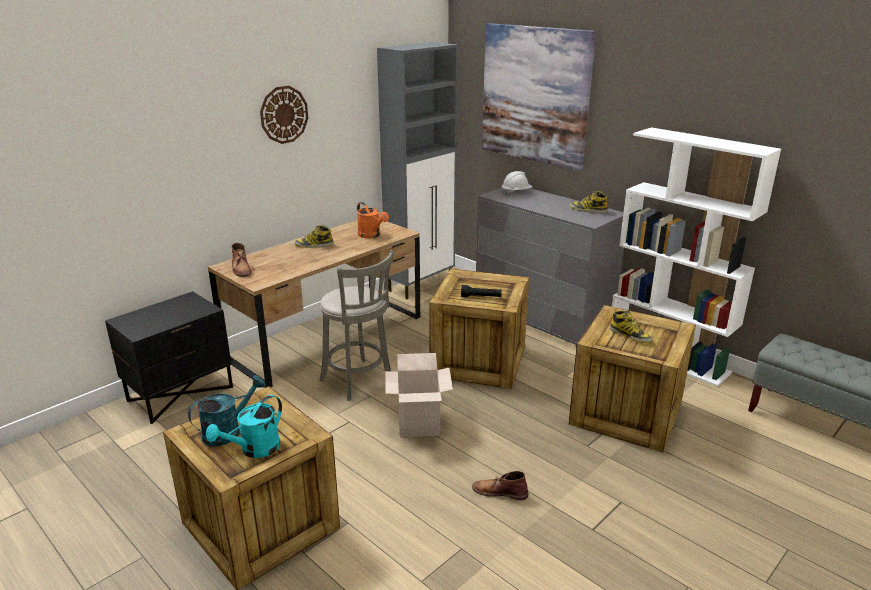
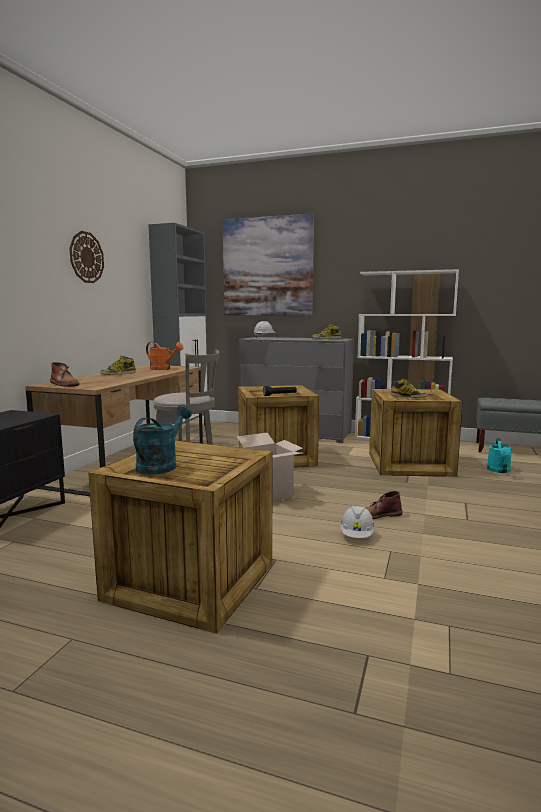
camera: 25 degrees left, 15 degrees down
(254, 450) = (205, 470): turquoise watering can -> turquoise watering can (499, 471)
(449, 515) = (357, 536): none -> white hard hat

